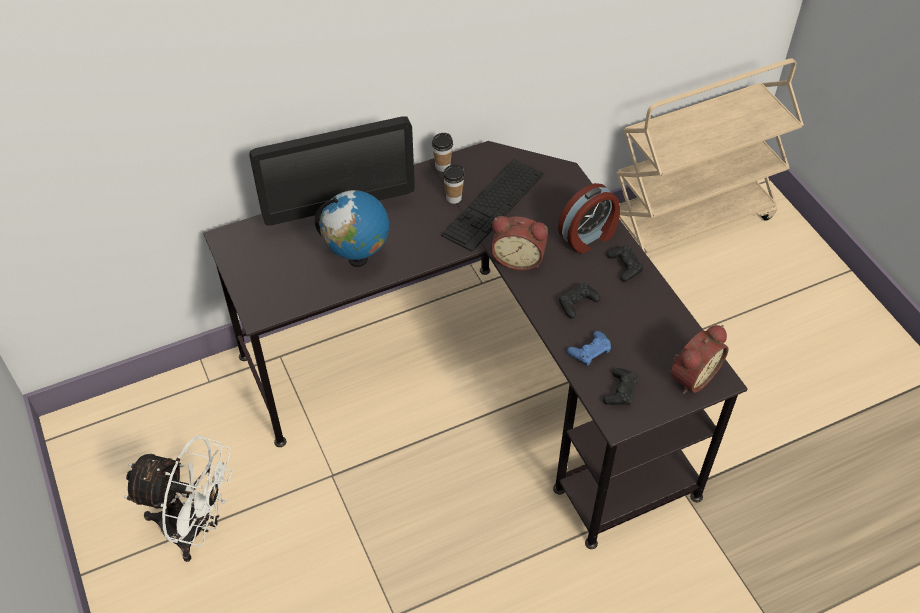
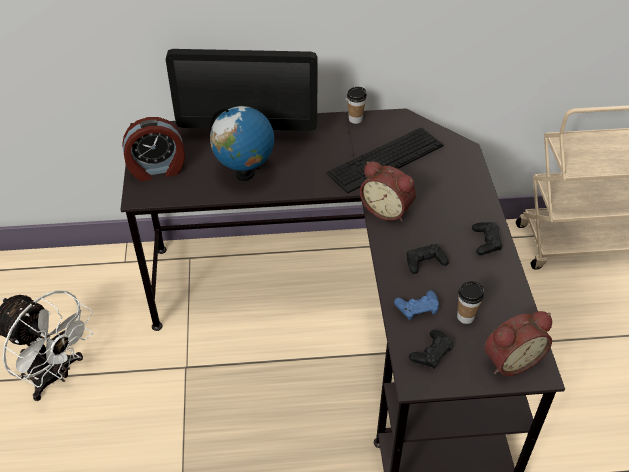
camera: 20 degrees right, 5 degrees down
(454, 198) = (353, 146): cup -> cup (465, 317)
(588, 237) = (462, 208): alarm clock -> alarm clock (157, 169)

